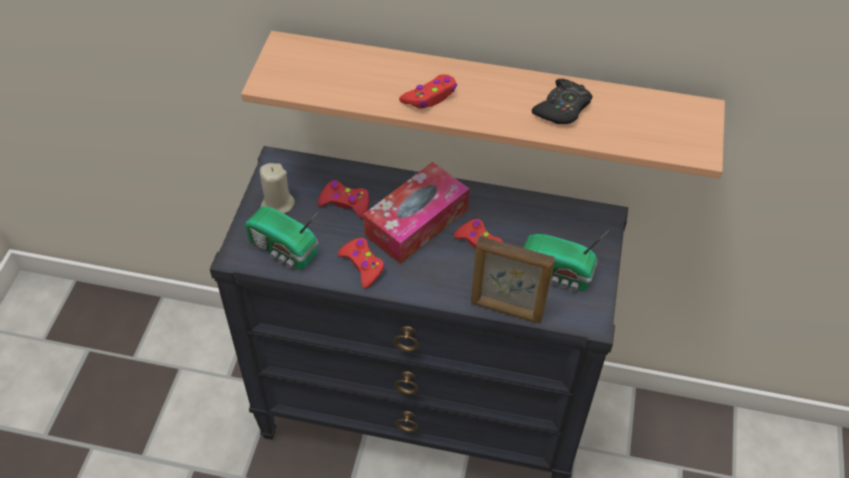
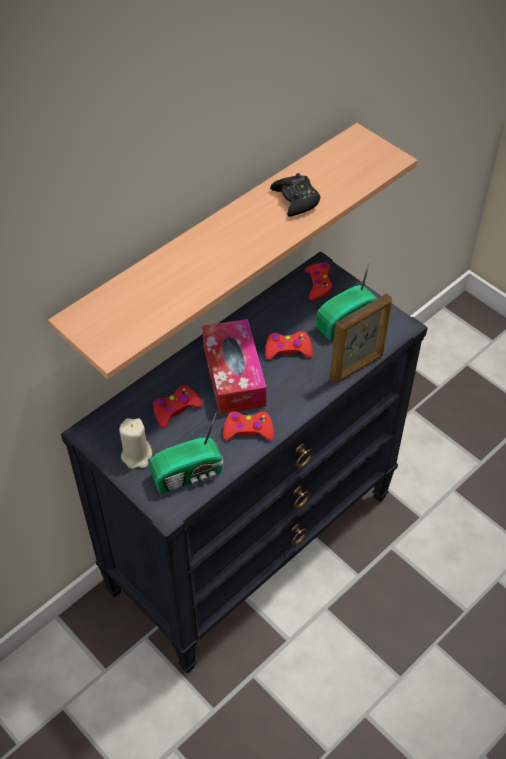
camera: 55 degrees left, 0 degrees up
(430, 97) = (220, 262): red game controller -> red game controller (319, 284)

